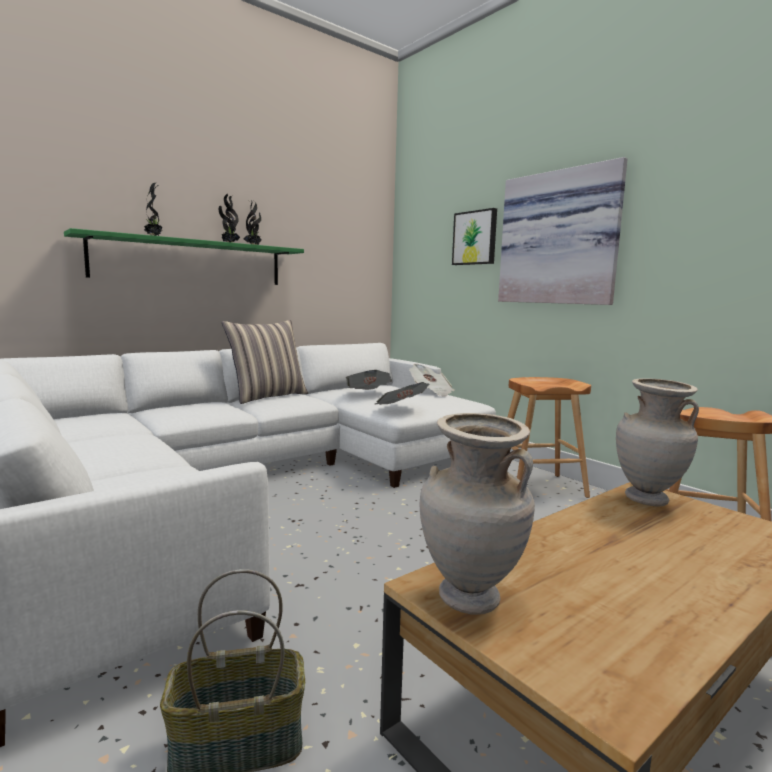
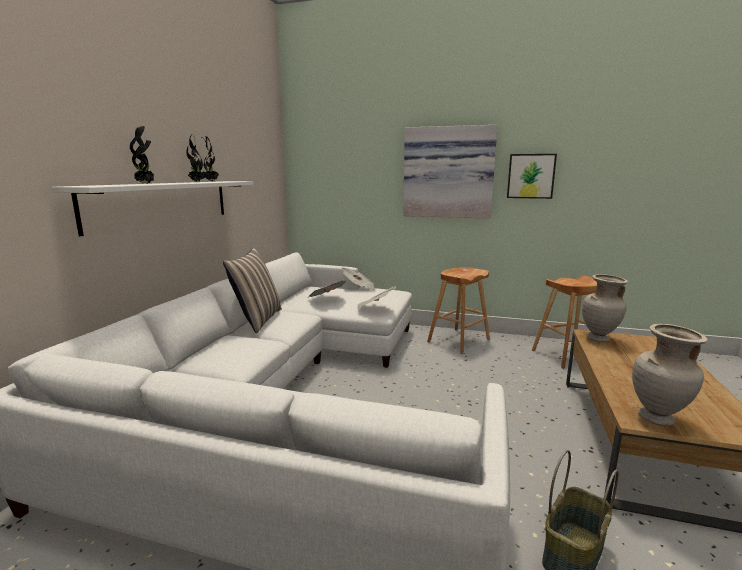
camera: 35 degrees left, 5 degrees up
(191, 262) = (163, 203): green shelf -> white shelf
(475, 238) = (374, 167): picture -> picture (530, 176)

